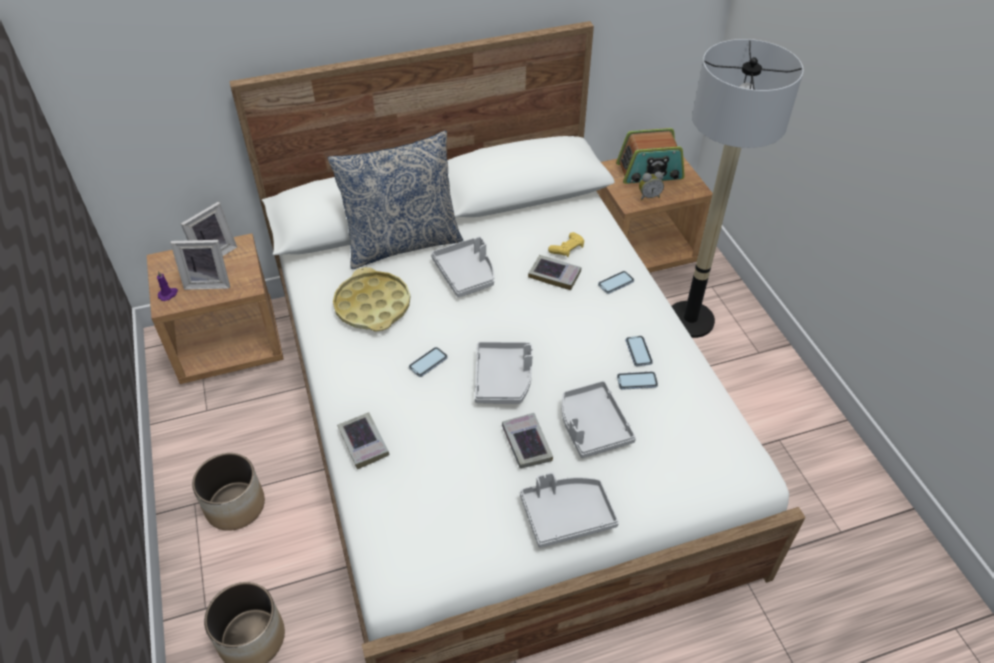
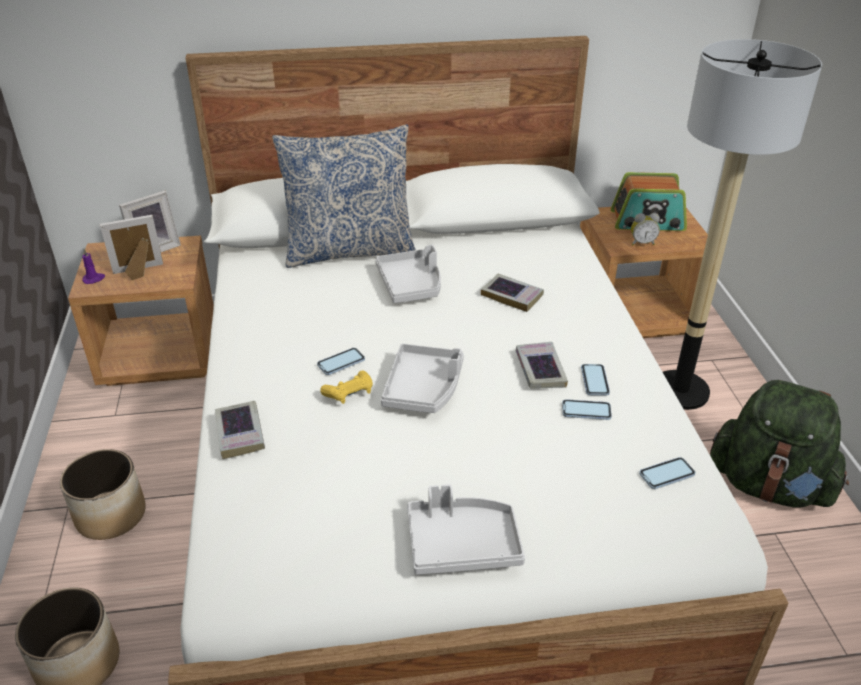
camera: 10 degrees right, 10 degrees down
(208, 282) = (139, 273): picture frame -> picture frame turned 150 degrees clockwise
(372, 306) = (297, 303): yellow tray -> none
(526, 443) = (433, 458): book -> book (540, 370)
(567, 249) = (532, 273): yellow game controller -> yellow game controller (349, 393)
(592, 426) = (519, 451): grey tray -> none
(615, 283) = (582, 311): phone -> phone (666, 474)
(770, 398) = (768, 485): none -> green backpack

